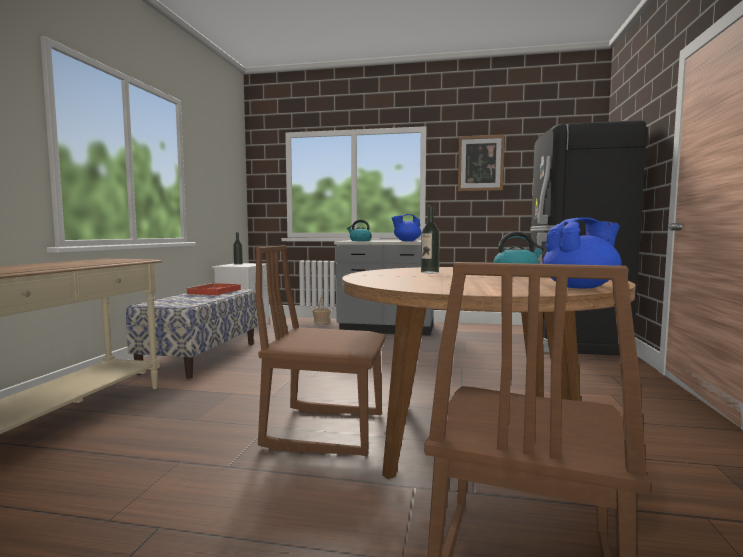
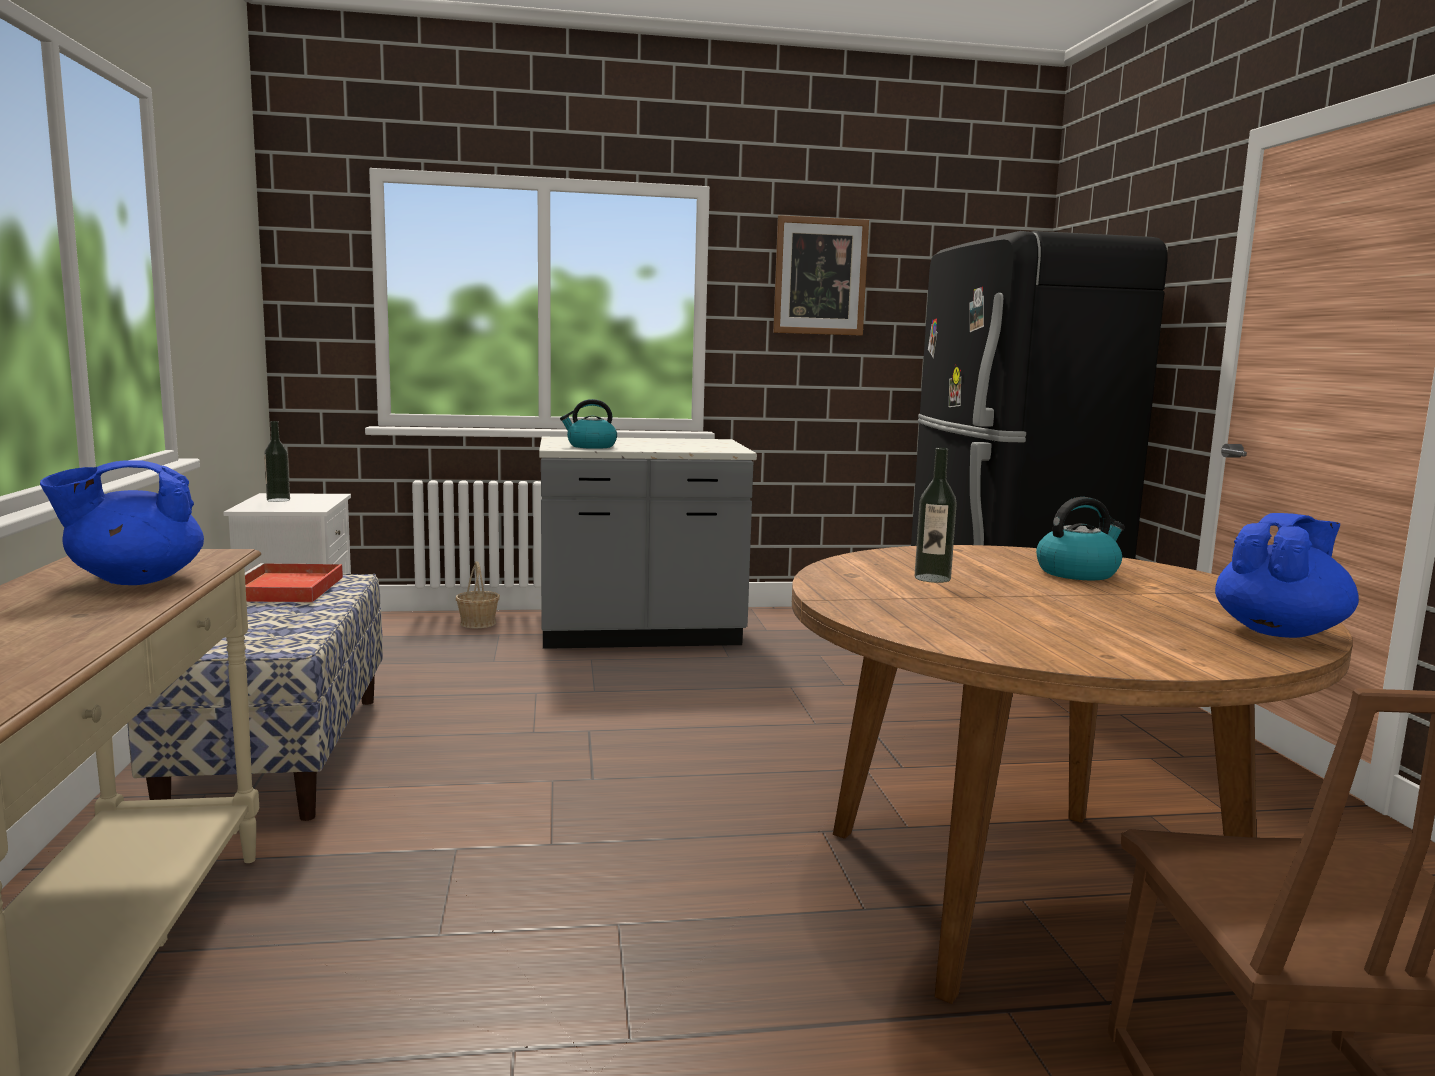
camera: 20 degrees left, 5 degrees up
(325, 429) = (743, 912): brown chair -> none
(406, 241) = (696, 448): blue teapot -> blue teapot (134, 580)

